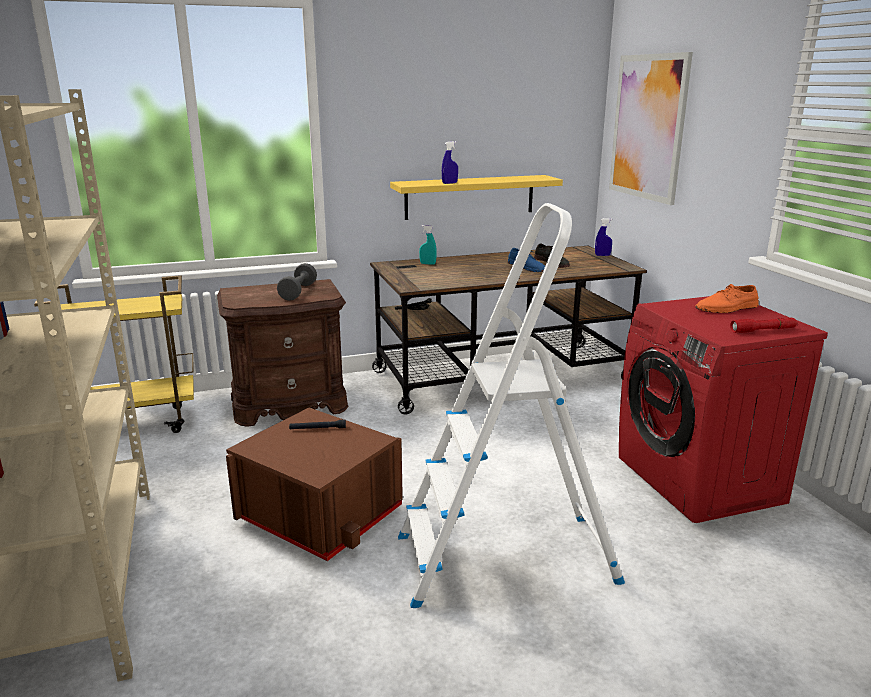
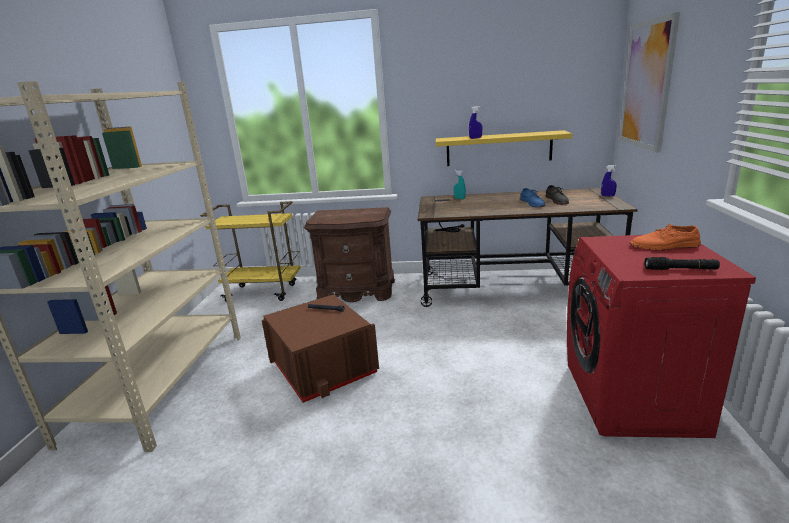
camera: 25 degrees right, 0 degrees up
(298, 292) = (359, 215): grey dumbbell -> none
(504, 559) = (422, 429): white step ladder -> none
(762, 330) = (680, 269): red flashlight -> black flashlight

